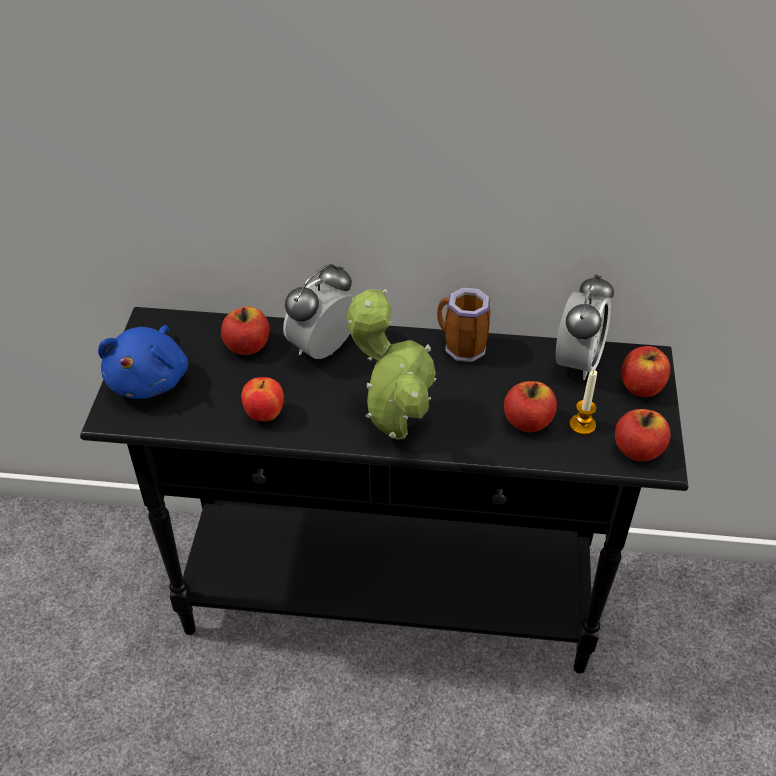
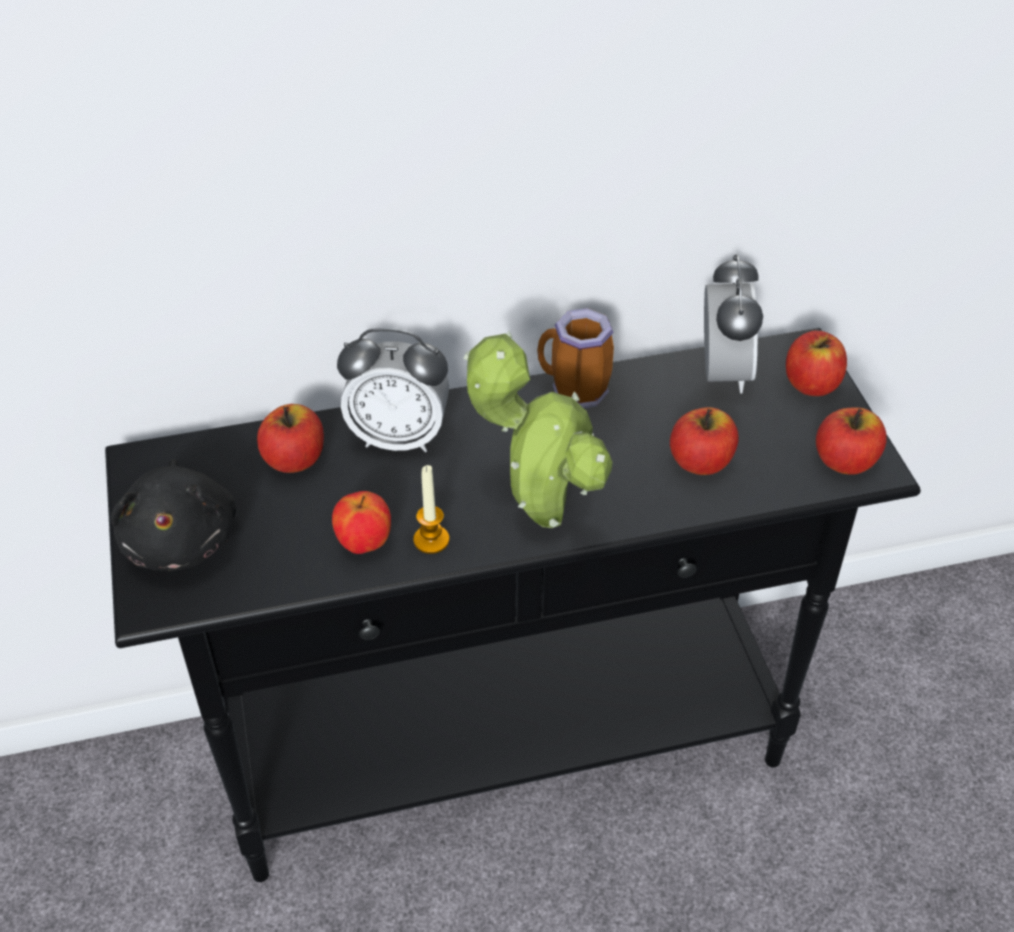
camera: 20 degrees left, 0 degrees up
(150, 379) = (181, 539): blue plush toy -> black plush toy
(323, 349) = (399, 437): alarm clock -> alarm clock turned 105 degrees counterclockwise
(582, 425) = (767, 448): candle -> candle (431, 540)

